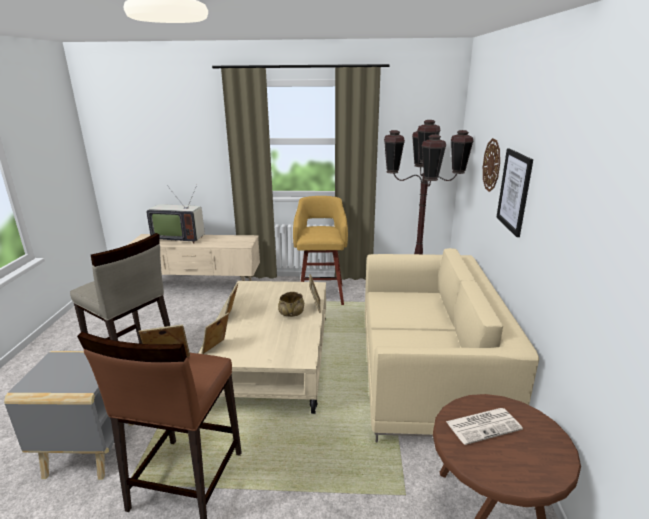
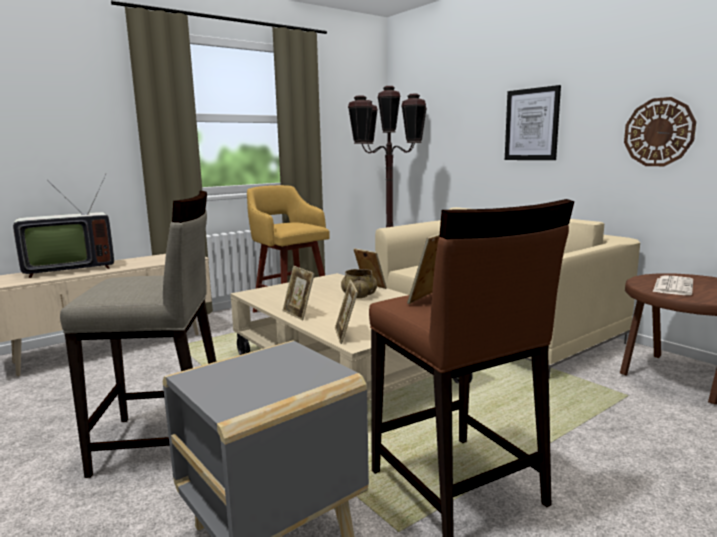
camera: 40 degrees left, 10 degrees down
(492, 165) = (474, 118): wall clock -> wall clock (658, 132)

